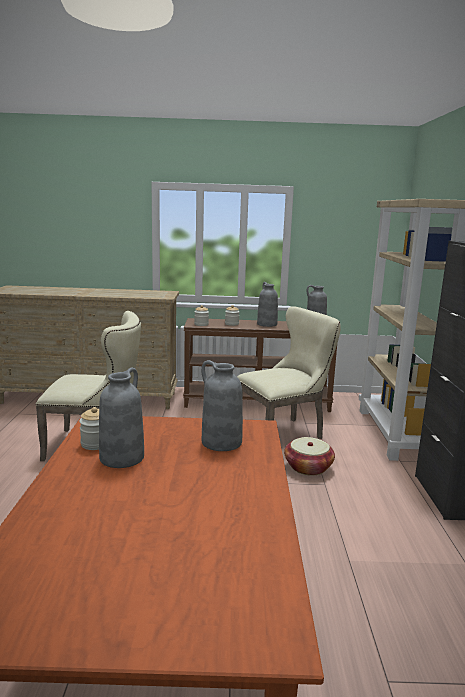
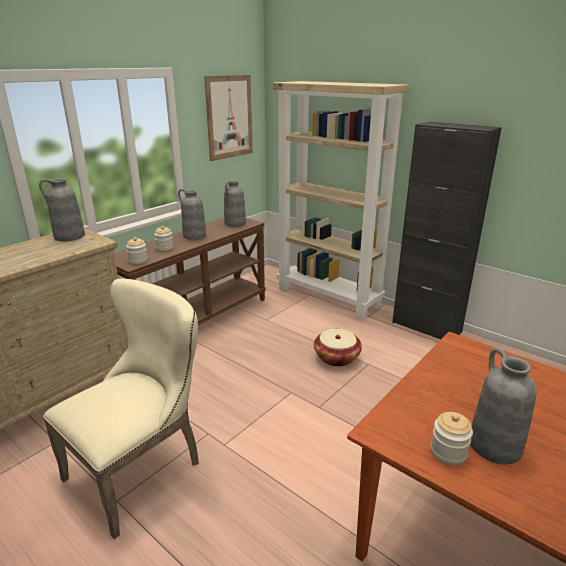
camera: 50 degrees left, 10 degrees up
(220, 442) = (484, 375): grey vase -> grey vase (69, 236)
(284, 433) = (269, 338): beige chair -> none
(353, 234) = (229, 117): none -> picture

